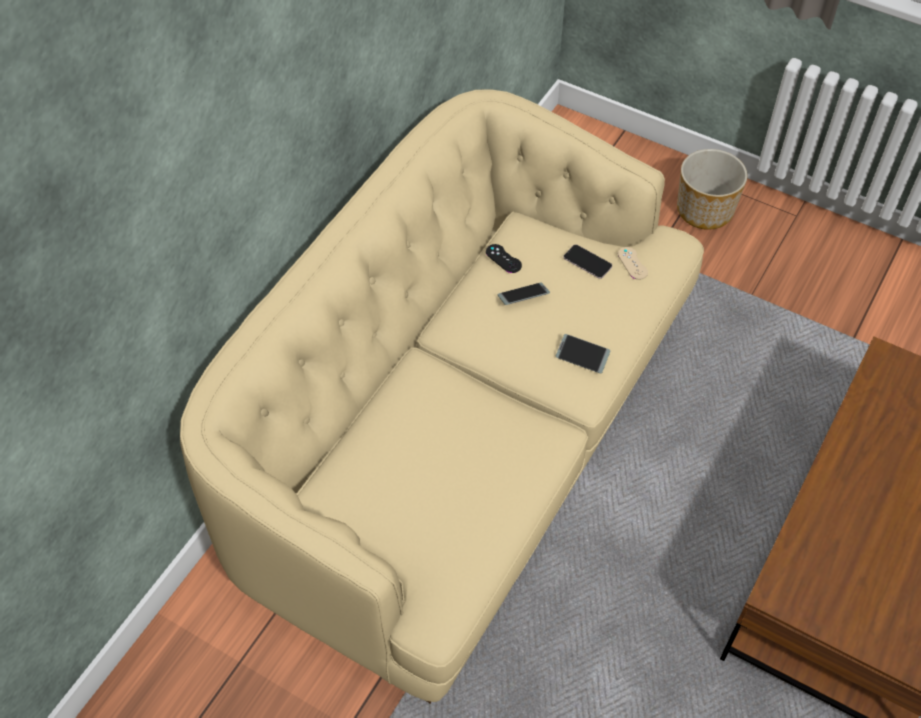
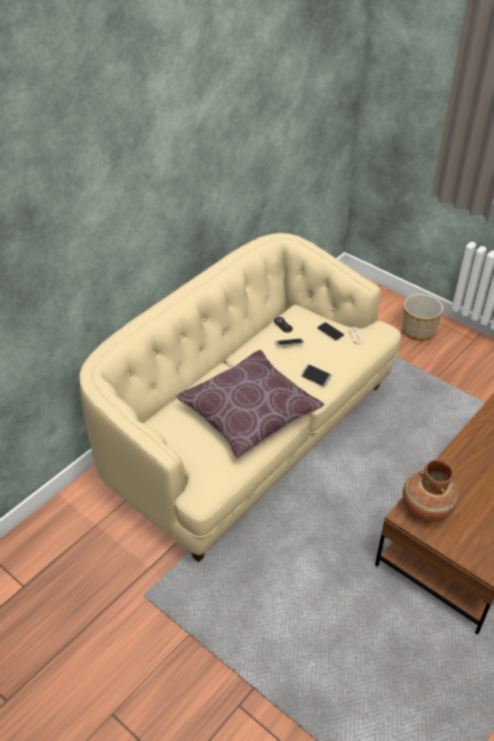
camera: 10 degrees right, 10 degrees down
(483, 445) = (249, 414): none -> brown pillow
(809, 574) = (425, 508): none -> brown vase

